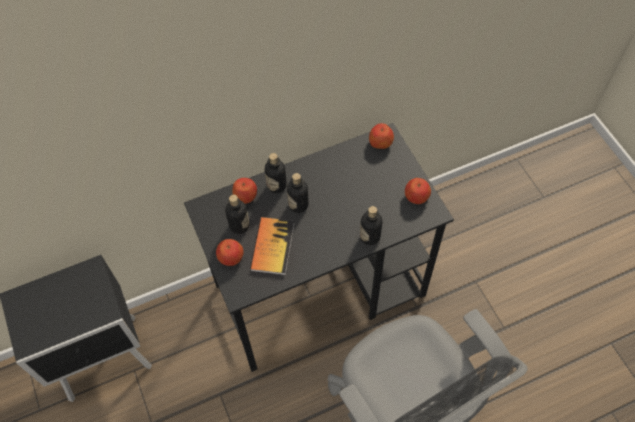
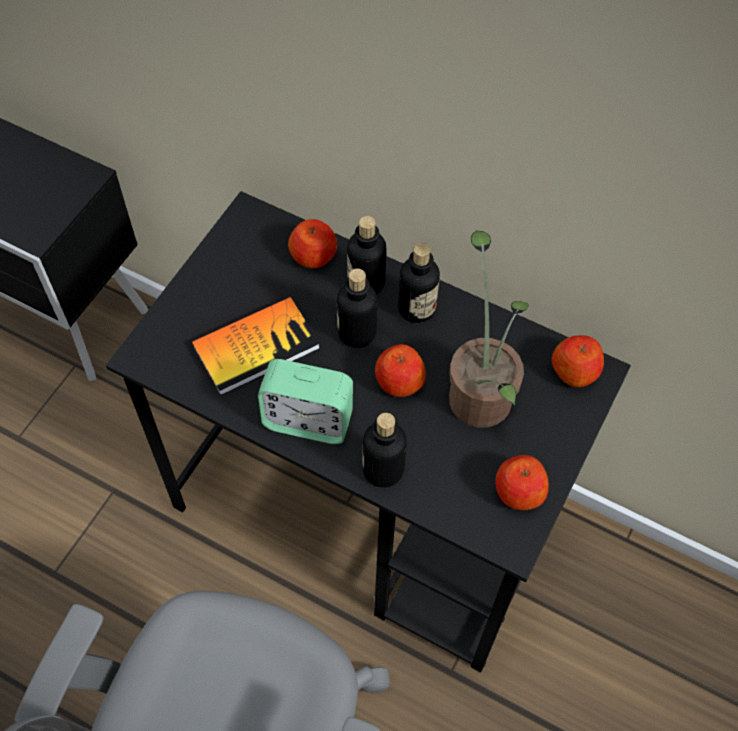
camera: 50 degrees right, 0 degrees up
(231, 257) = (196, 306): apple -> apple (399, 381)
(239, 225) = (257, 281): bottle -> bottle (416, 308)
(325, 249) = (308, 420): none -> alarm clock
(362, 179) = (481, 390): none -> potted plant

